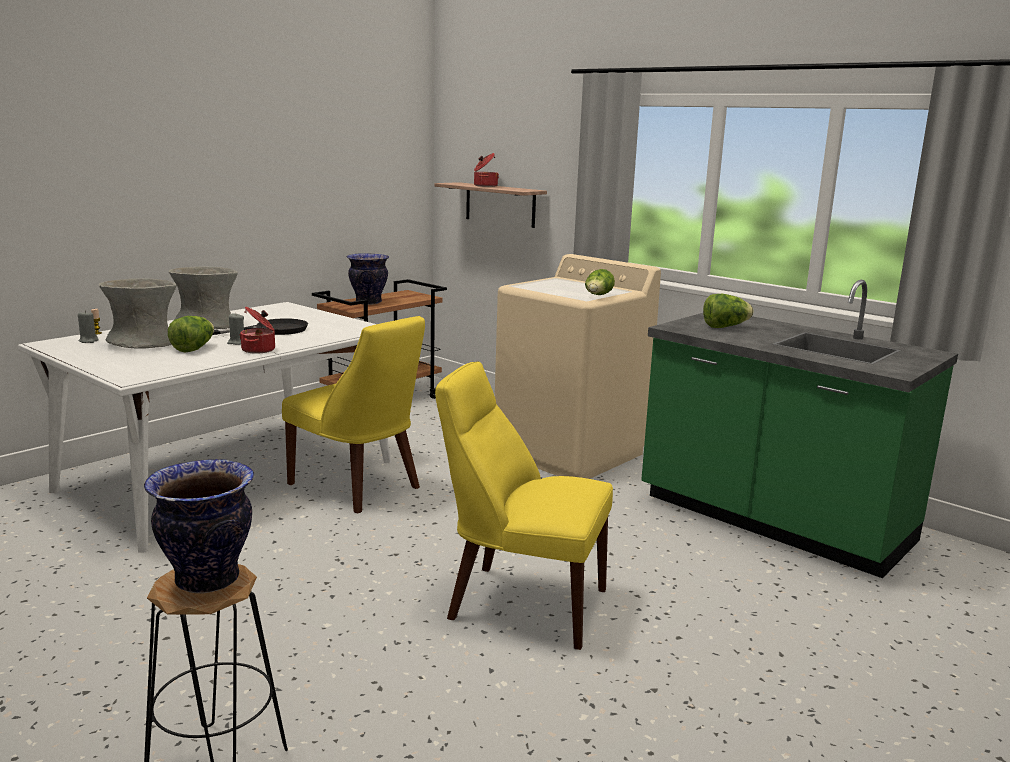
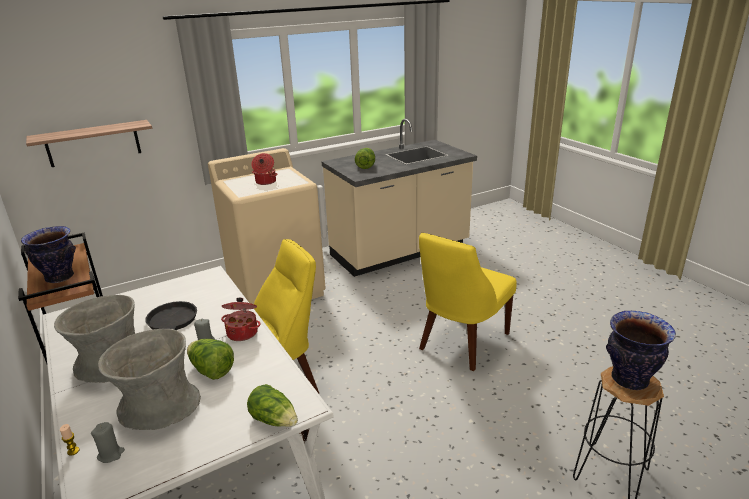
camera: 70 degrees left, 10 degrees up
(485, 186) = (84, 131): cooking pot -> cooking pot (265, 182)
(598, 296) = (297, 178): lettuce -> lettuce (274, 419)
(772, 520) = (400, 251): green counter -> beige counter

